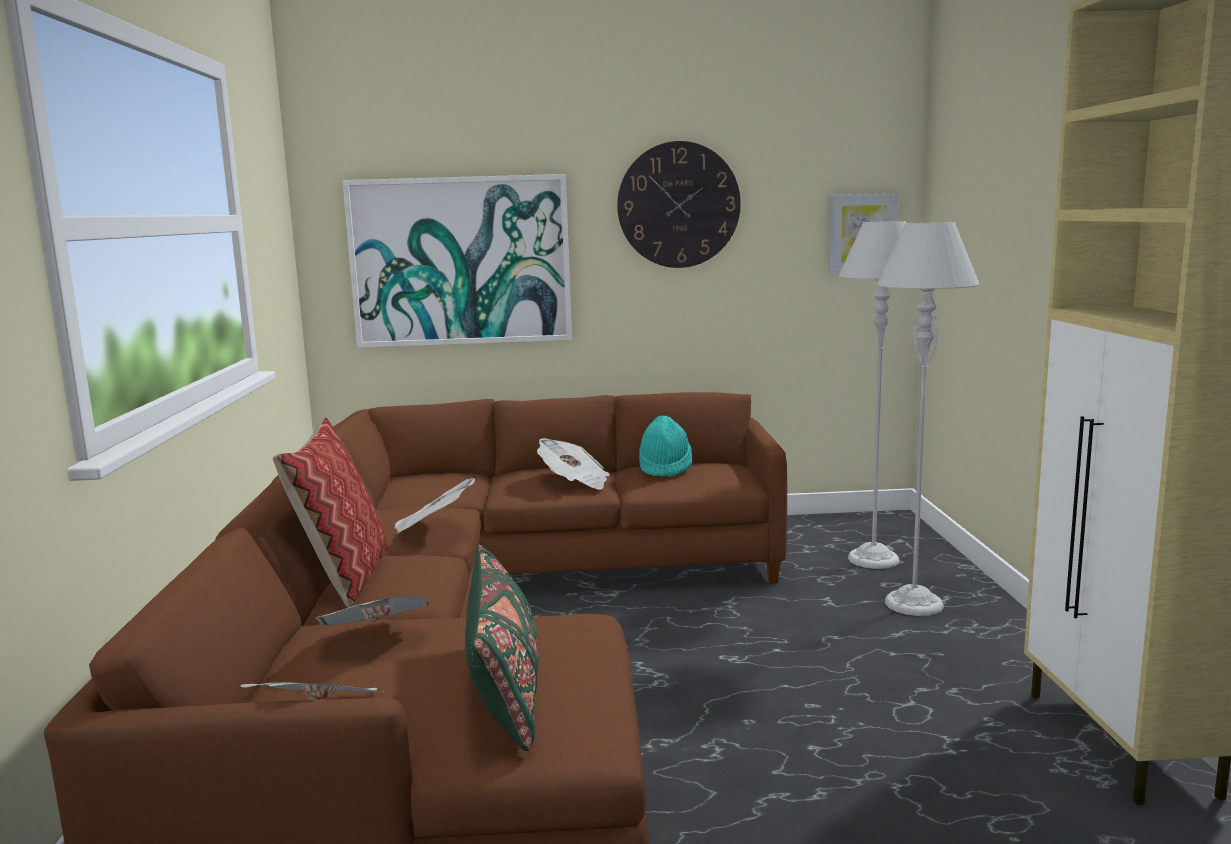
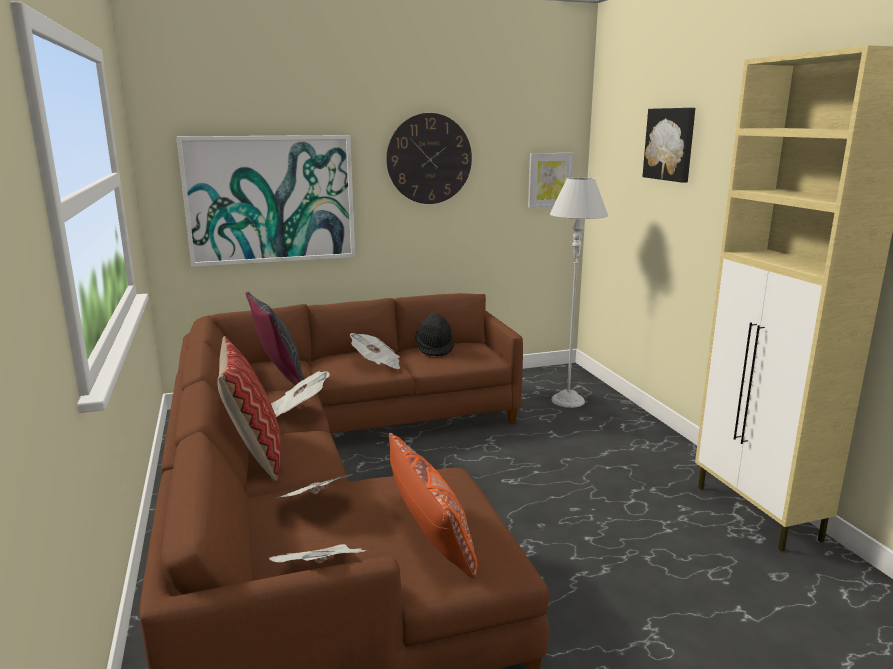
camera: 15 degrees left, 5 degrees up
(435, 497) = (280, 382): none -> grey pillow
(505, 691) = (430, 534): green pillow -> orange pillow
(665, 468) = (434, 349): turquoise hat -> black hat
(914, 604) = (606, 431): grey floor lamp -> none
(1018, 163) = (670, 144): none -> picture

